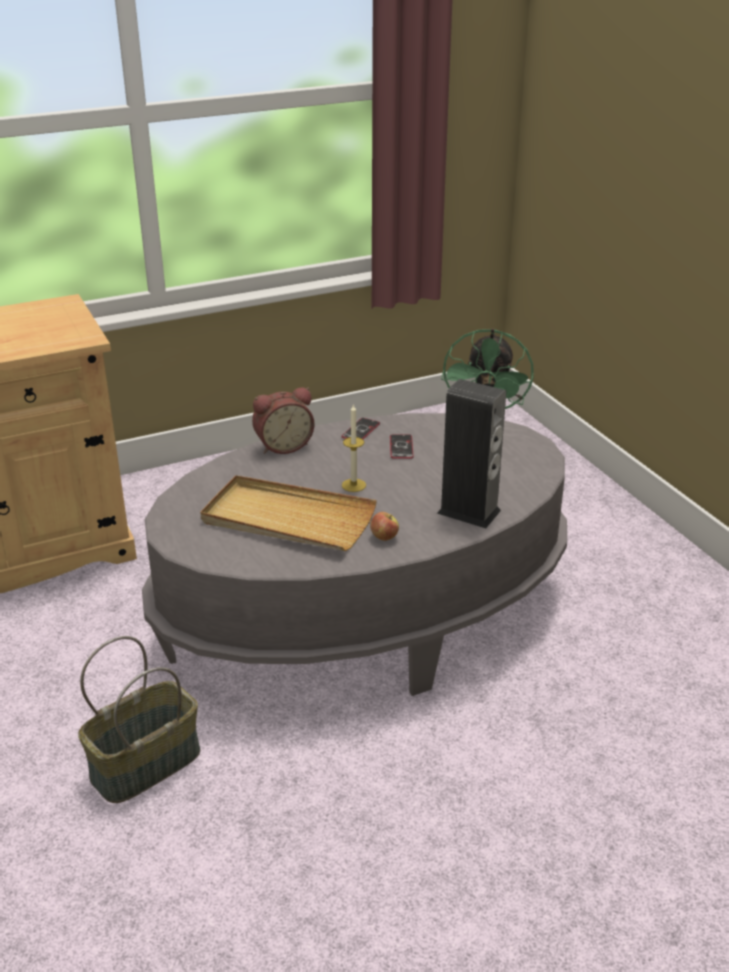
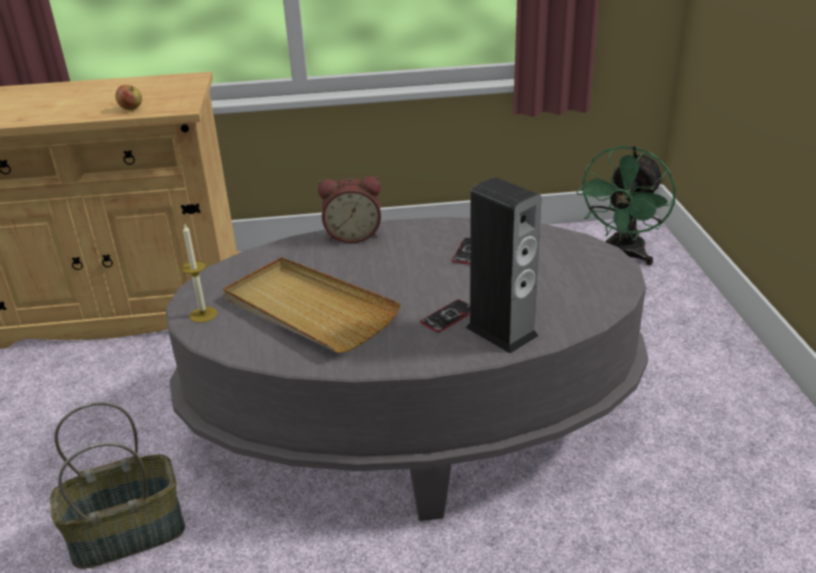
camera: 20 degrees right, 0 degrees up
(353, 485) = (396, 284): candle -> candle (203, 314)
(361, 431) = (438, 230): phone -> phone (448, 317)
(384, 537) = (393, 345): apple -> apple (131, 109)

